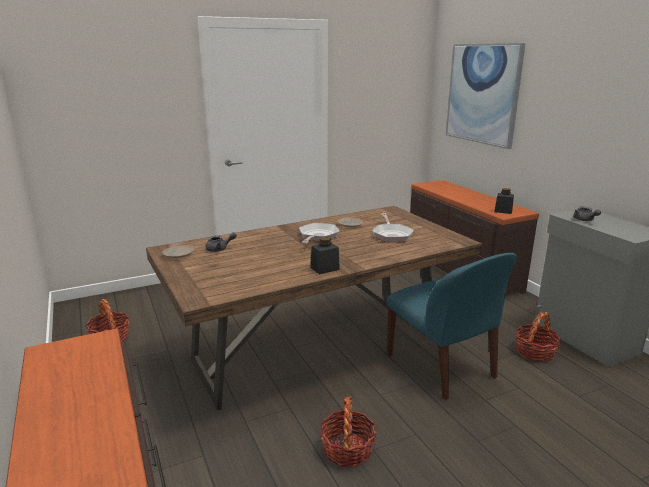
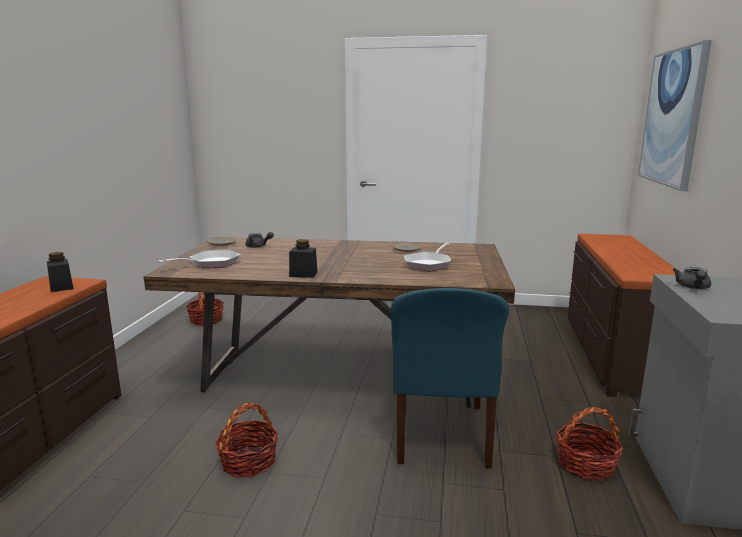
camera: 35 degrees right, 5 degrees down
(317, 236) = (355, 253): frying pan -> frying pan (210, 263)
(503, 211) = (643, 273): black jar -> black jar (61, 287)

